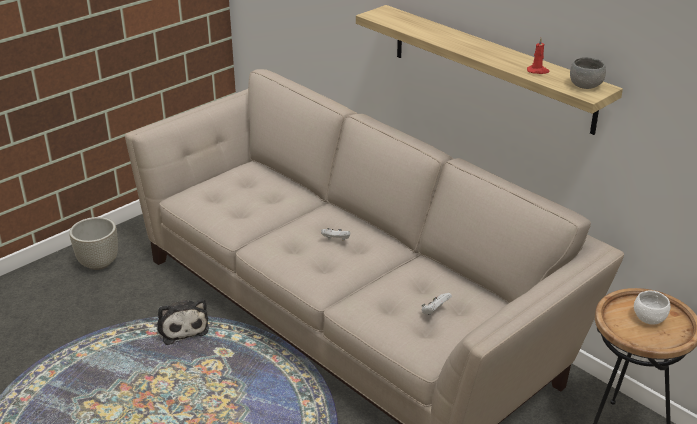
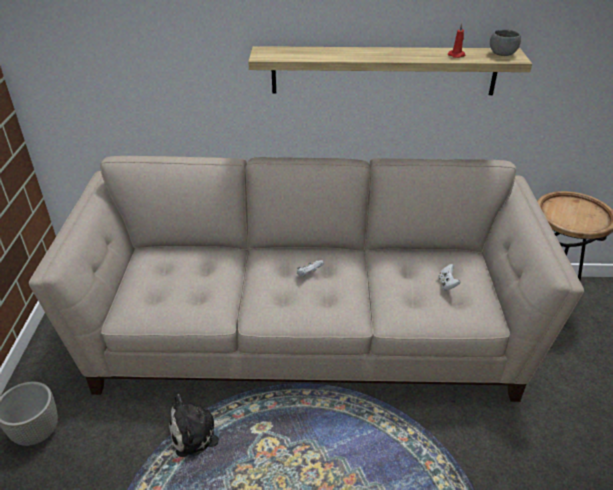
camera: 45 degrees left, 5 degrees up
(182, 327) = (198, 433): plush toy -> plush toy turned 135 degrees clockwise
(649, 318) = (573, 211): white bowl -> none

